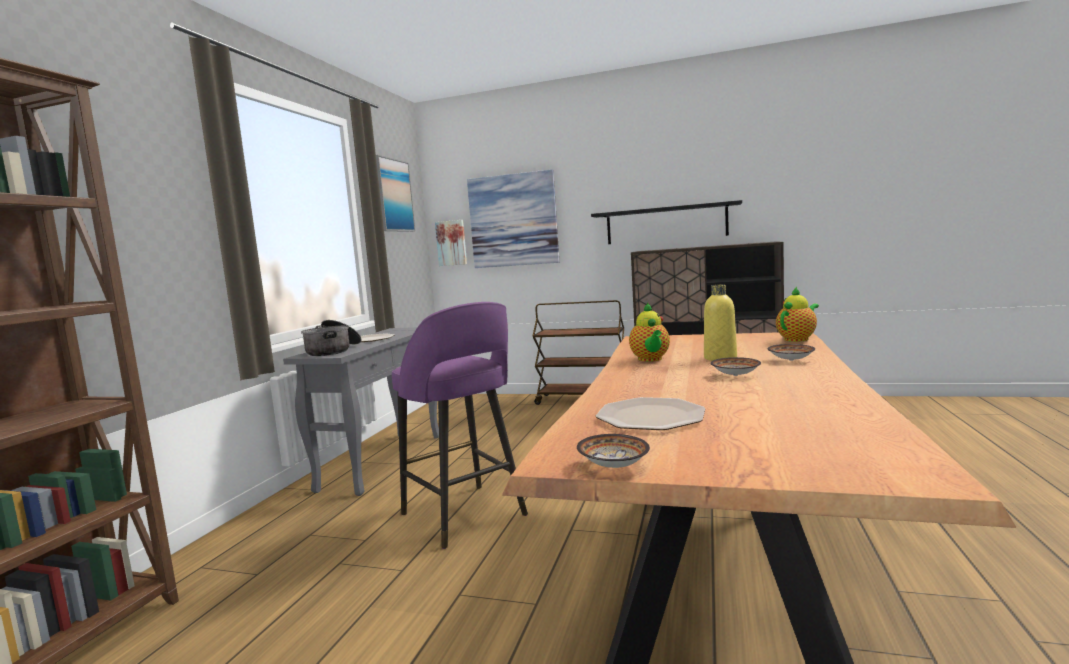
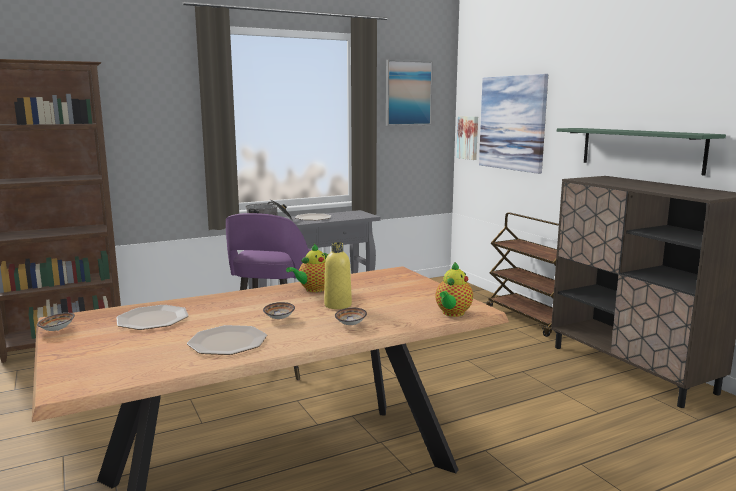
camera: 45 degrees right, 5 degrees up
(666, 224) = (640, 149): black shelf -> green shelf
(797, 339) = (452, 313): teapot -> teapot turned 105 degrees clockwise
(797, 396) = (228, 342): none -> plate

